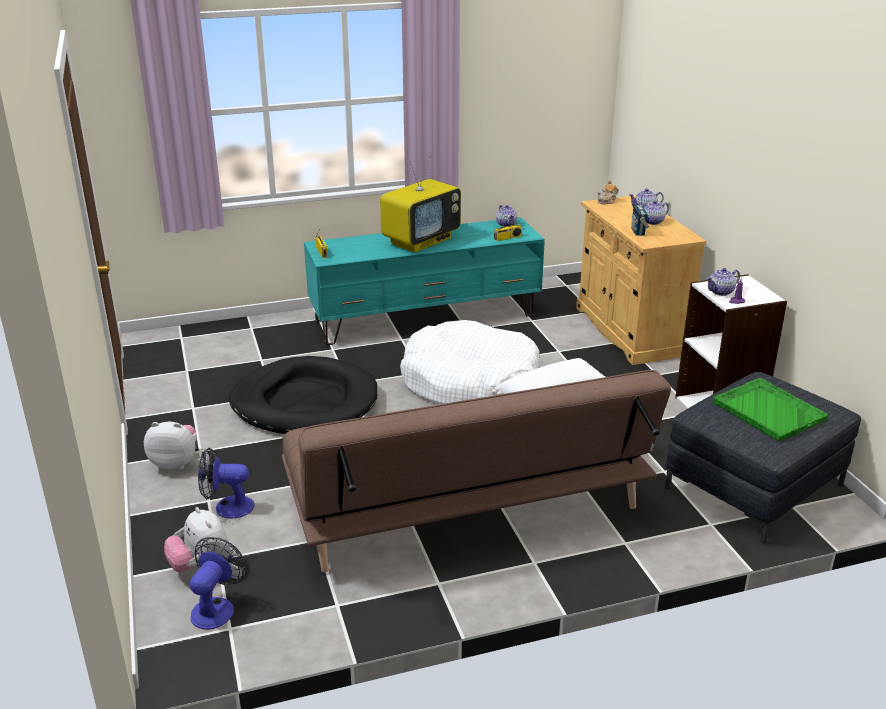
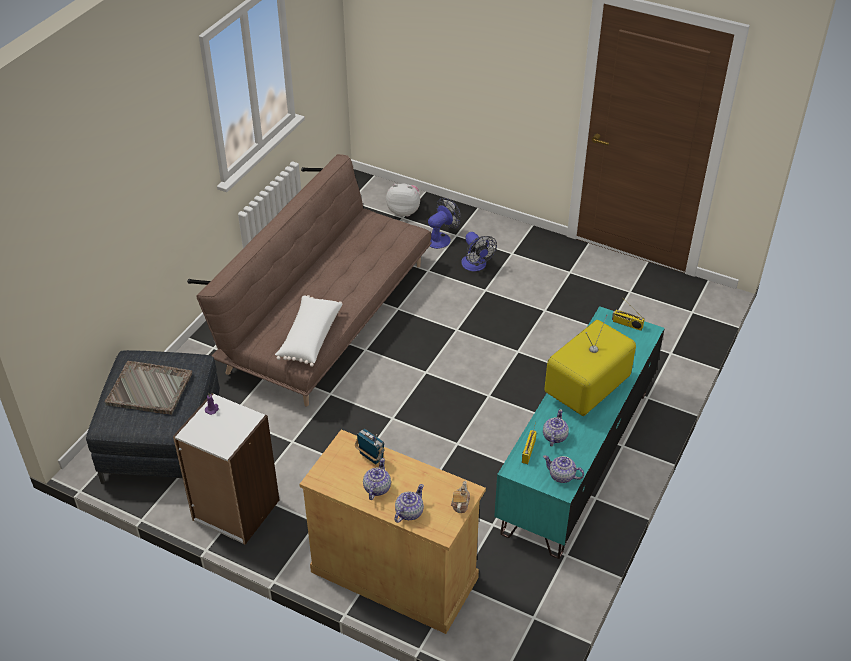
camera: 135 degrees right, 15 degrees up
(175, 463) = (510, 240): plush toy -> none
(216, 607) = (369, 203): fan -> fan (476, 266)
(305, 402) = (517, 319): black dog bed -> none
(421, 241) = (586, 392): television -> television turned 45 degrees clockwise
(470, 383) = (441, 409): white dog bed -> none
(721, 292) = (233, 415): teapot -> teapot (554, 437)
(768, 410) = (150, 389): green tray -> grey tray

